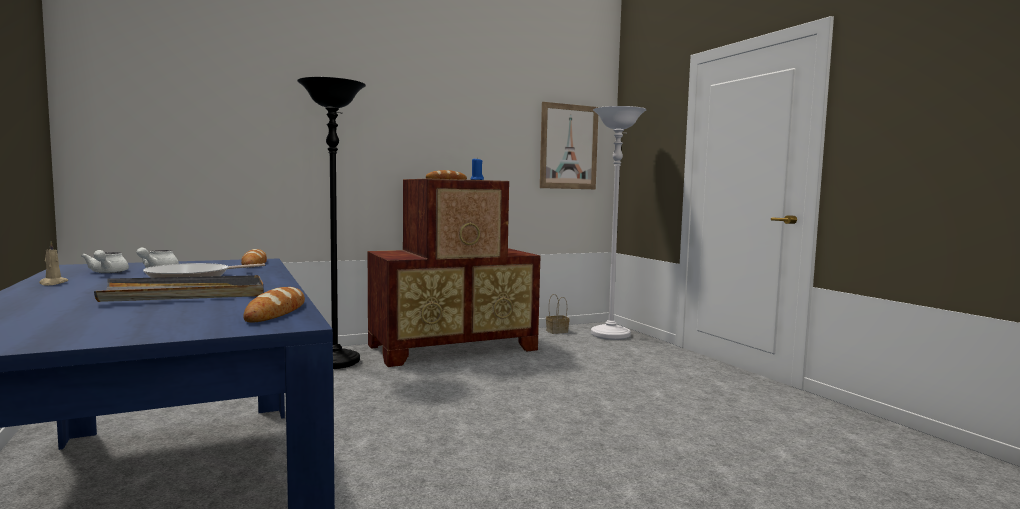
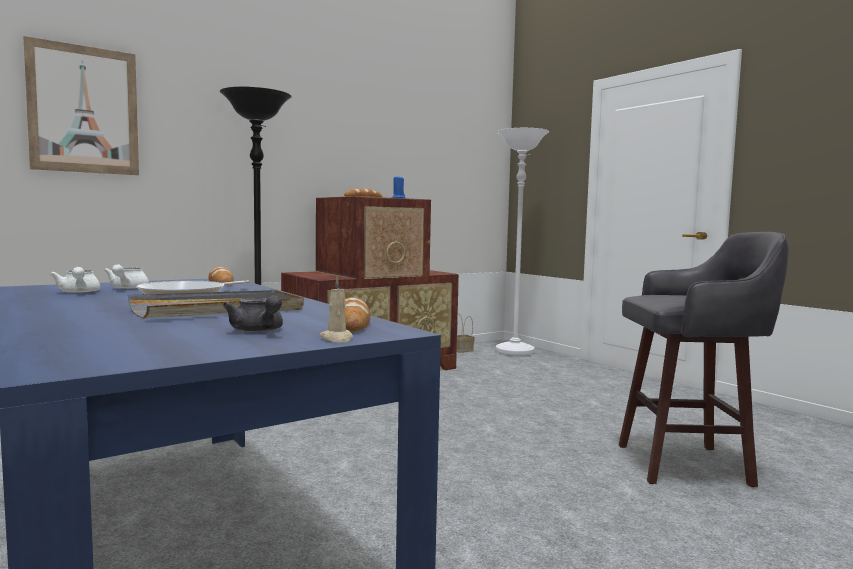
camera: 10 degrees left, 0 degrees up
(53, 283) = (42, 303): beige candle -> beige candle (337, 339)
(170, 318) = (258, 331): none -> grey teapot
(569, 147) = (469, 167): picture -> picture (84, 110)
(716, 470) = (689, 465): none -> grey stool

